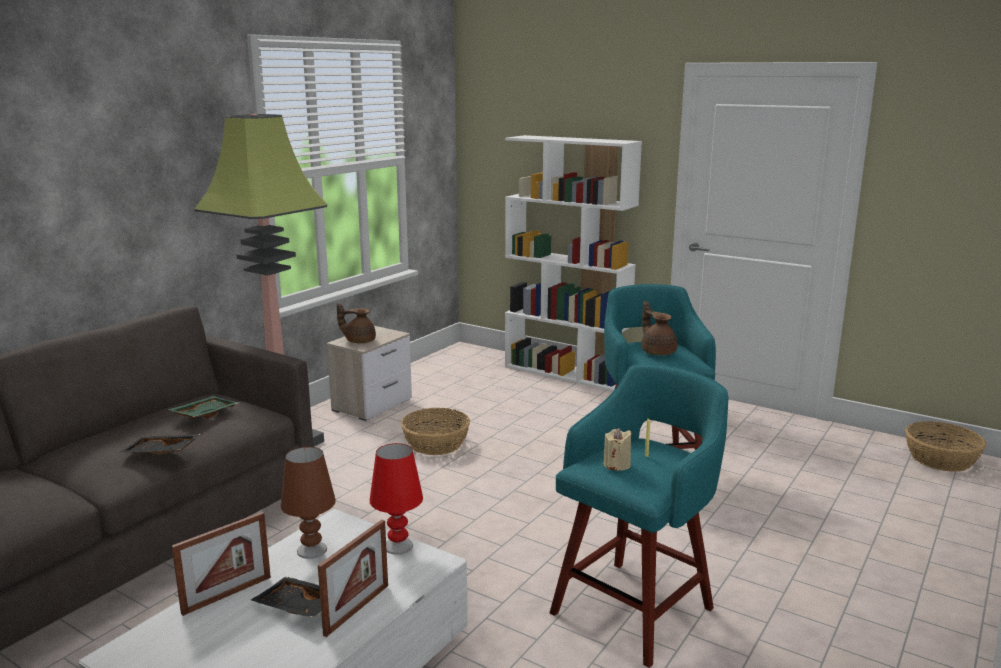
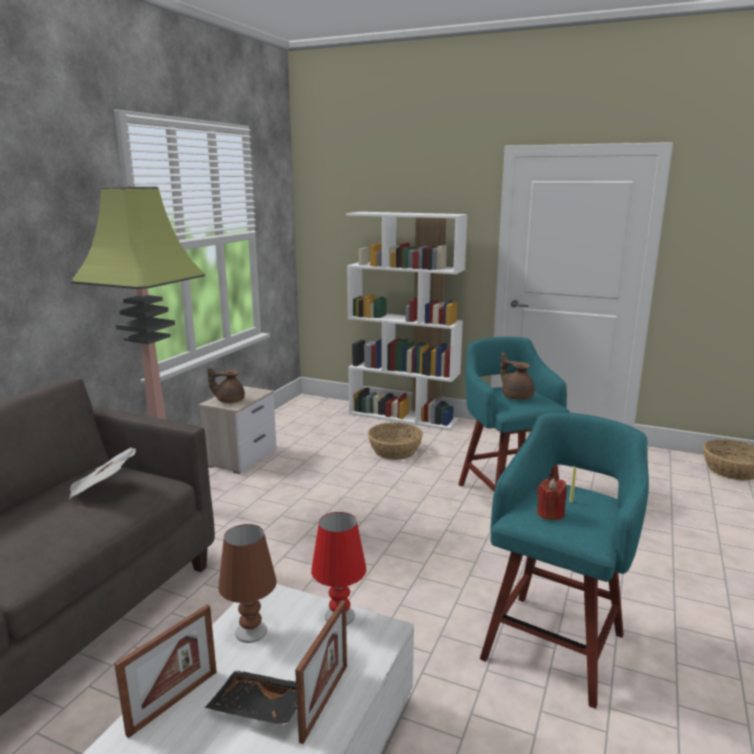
camera: 10 degrees left, 0 degrees up
(161, 453) = (66, 539): black tray -> none
(204, 414) = (102, 489): green tray -> newspaper
(436, 443) = (312, 491): basket -> basket (395, 451)
(616, 465) = (550, 514): beige candle -> red candle

